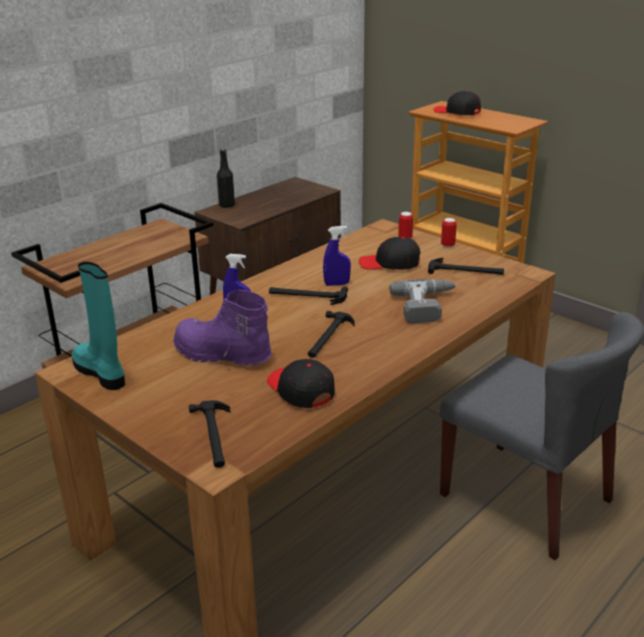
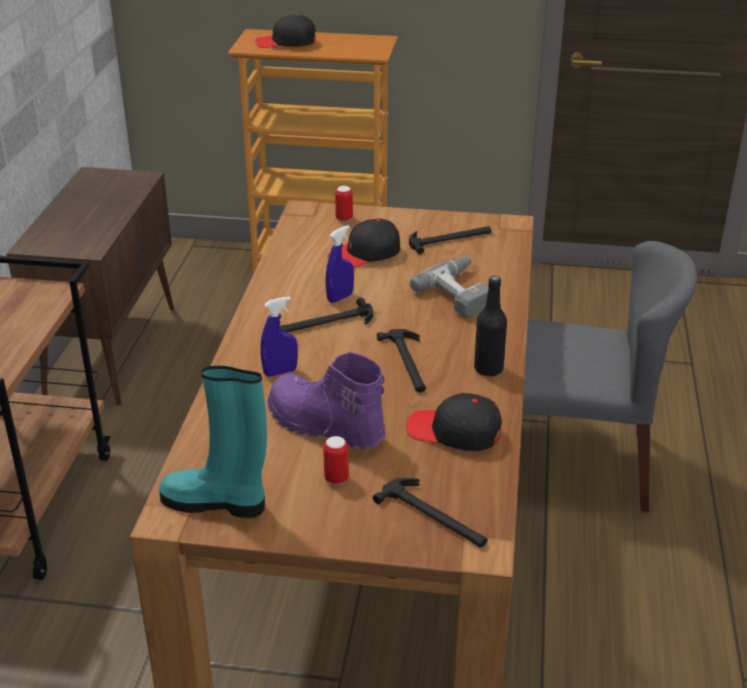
camera: 35 degrees left, 5 degrees up
(221, 355) = (324, 426): purple boot -> purple boot turned 45 degrees clockwise
(227, 205) = (41, 232): black bottle -> black bottle (488, 369)
(447, 245) = (397, 214): can -> can (336, 479)

